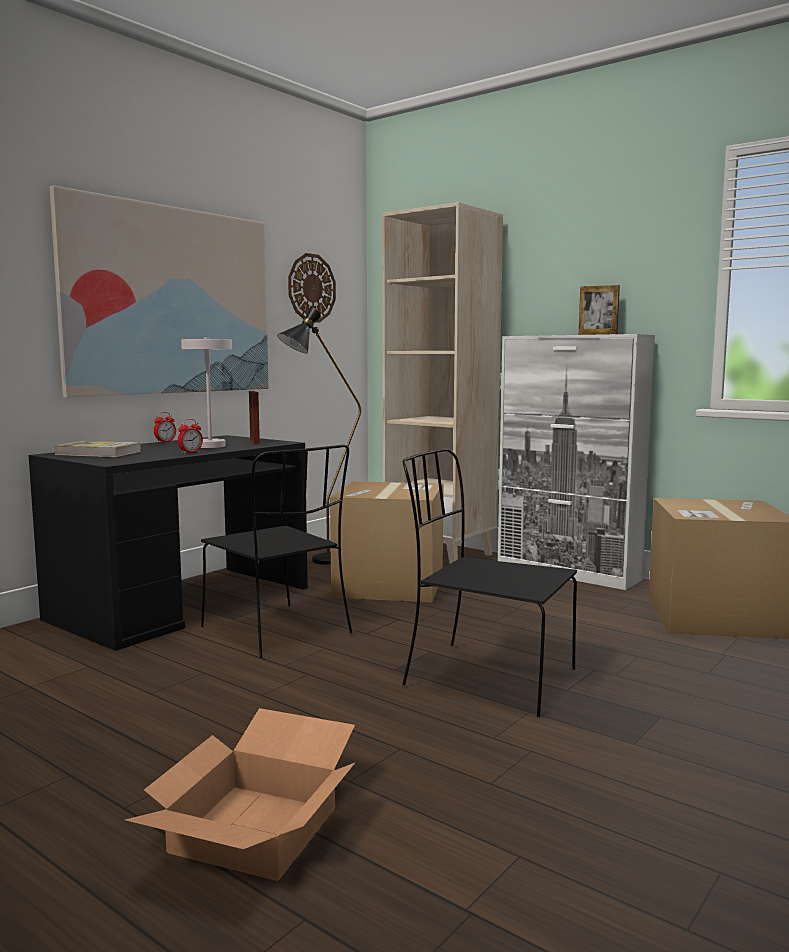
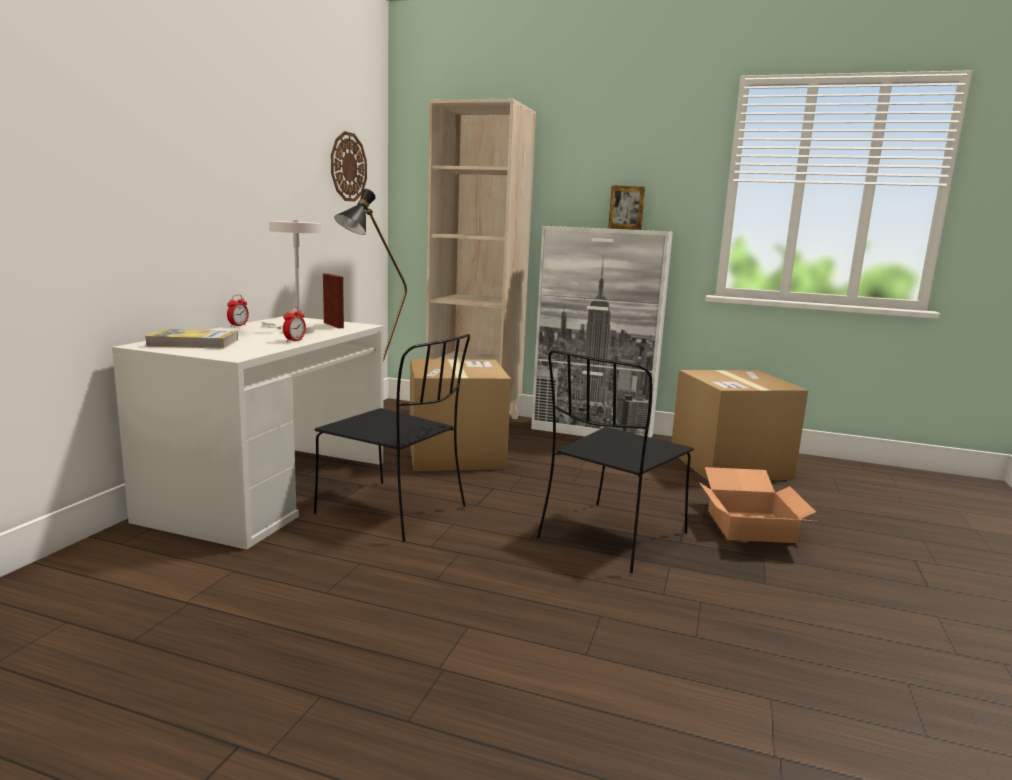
camera: 20 degrees left, 5 degrees up
(170, 301) = (235, 176): picture -> none
(182, 603) = (271, 489): black desk -> white desk
(253, 828) = (545, 717): cardboard box -> cardboard box (748, 525)
(486, 677) = (611, 537): black chair -> black chair turned 60 degrees counterclockwise

